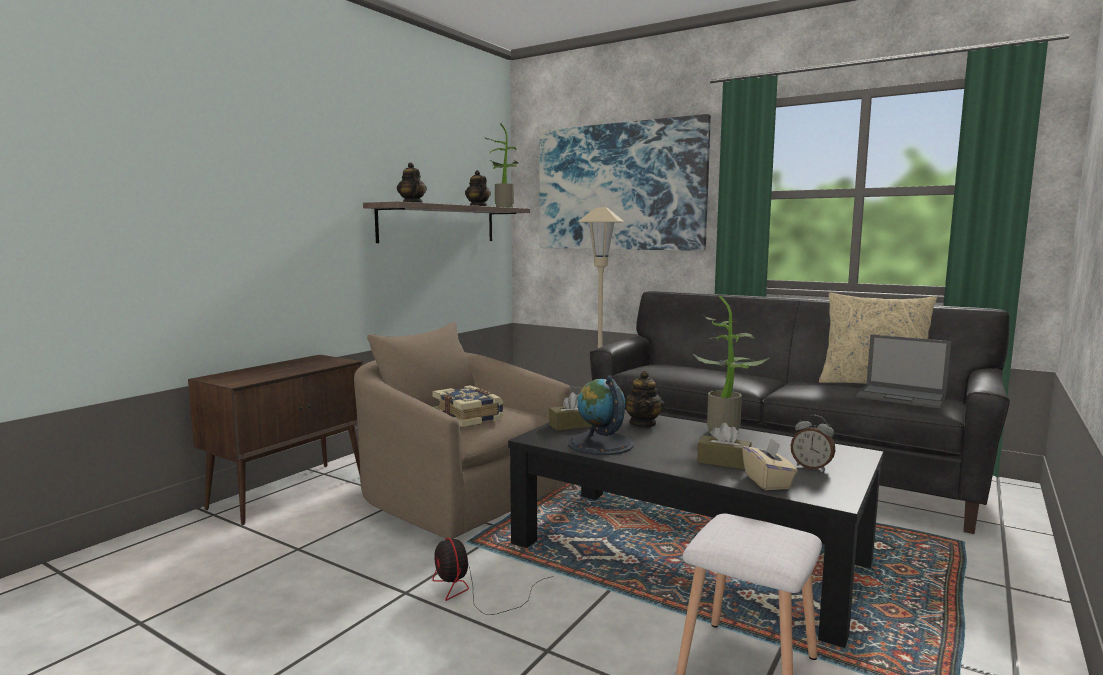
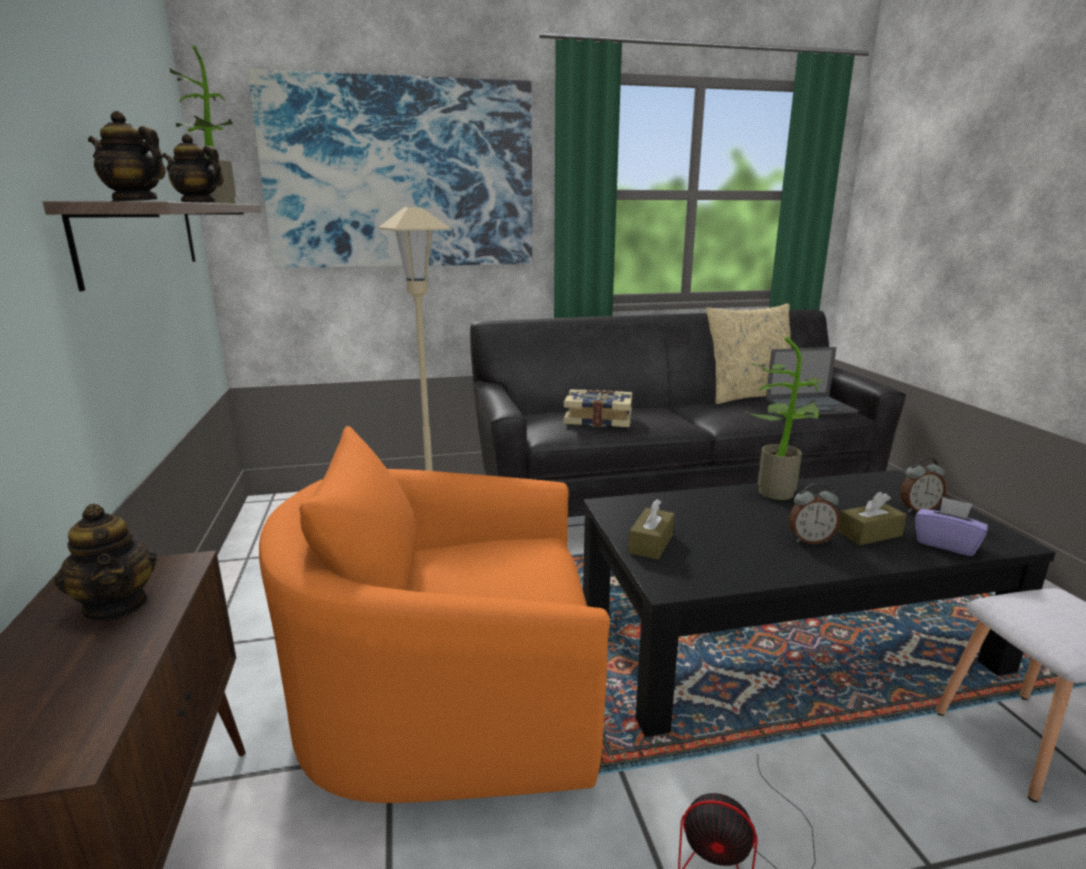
camera: 45 degrees left, 10 degrees up
(457, 494) = (449, 699): beige armchair -> orange armchair
(469, 417) = (508, 584): book -> book (598, 419)
(600, 444) = (742, 560): globe -> none
(643, 424) = (700, 509): teapot -> teapot (117, 605)
(670, 451) = (810, 540): none -> alarm clock
(768, 482) = (946, 544): beige tissue box -> purple tissue box

